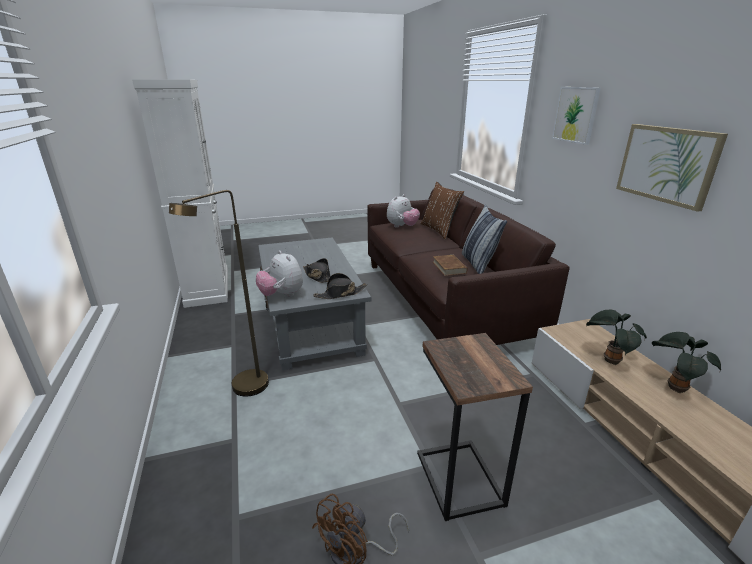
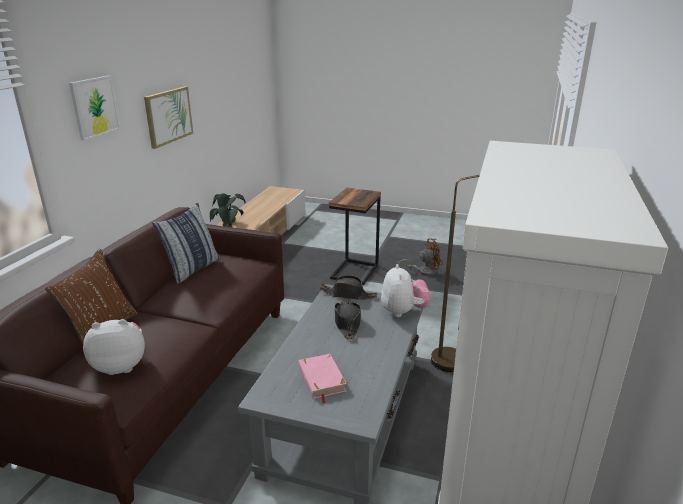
camera: 145 degrees left, 0 degrees up
(304, 252) = (321, 379): none -> pink book
(449, 267) = (224, 273): brown book -> none

